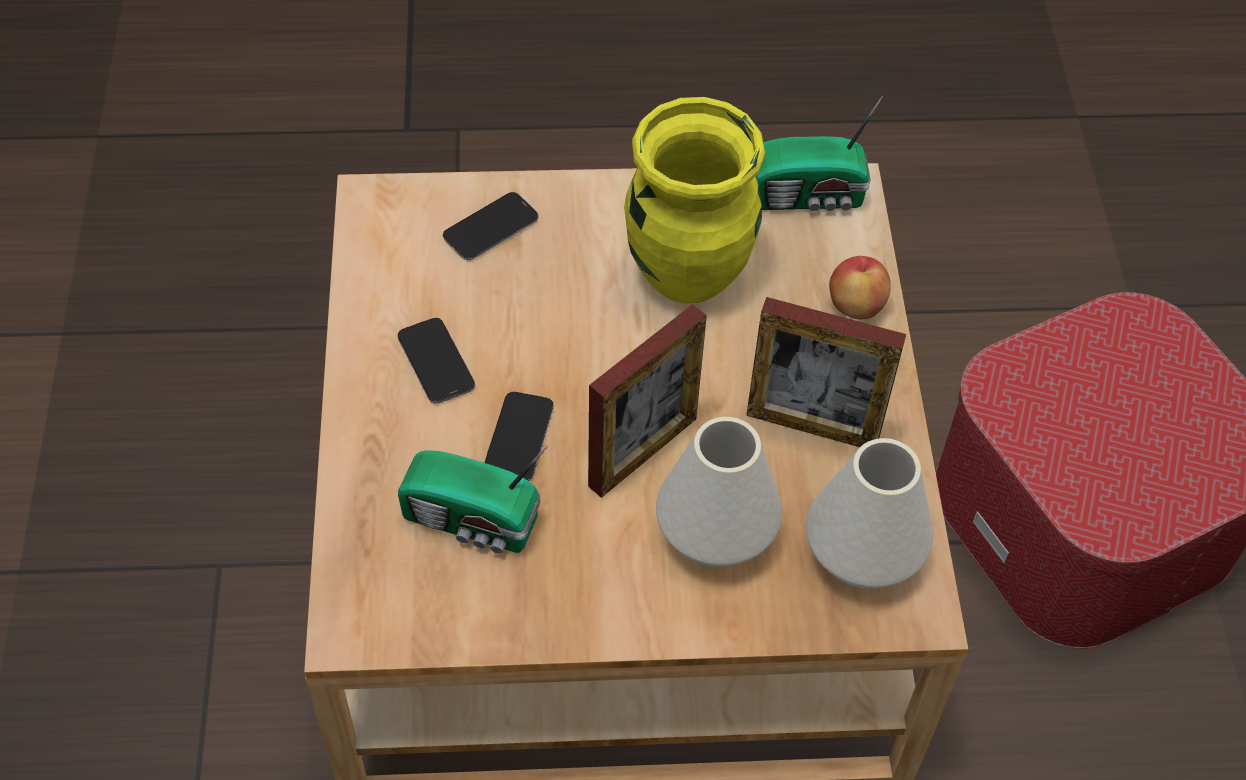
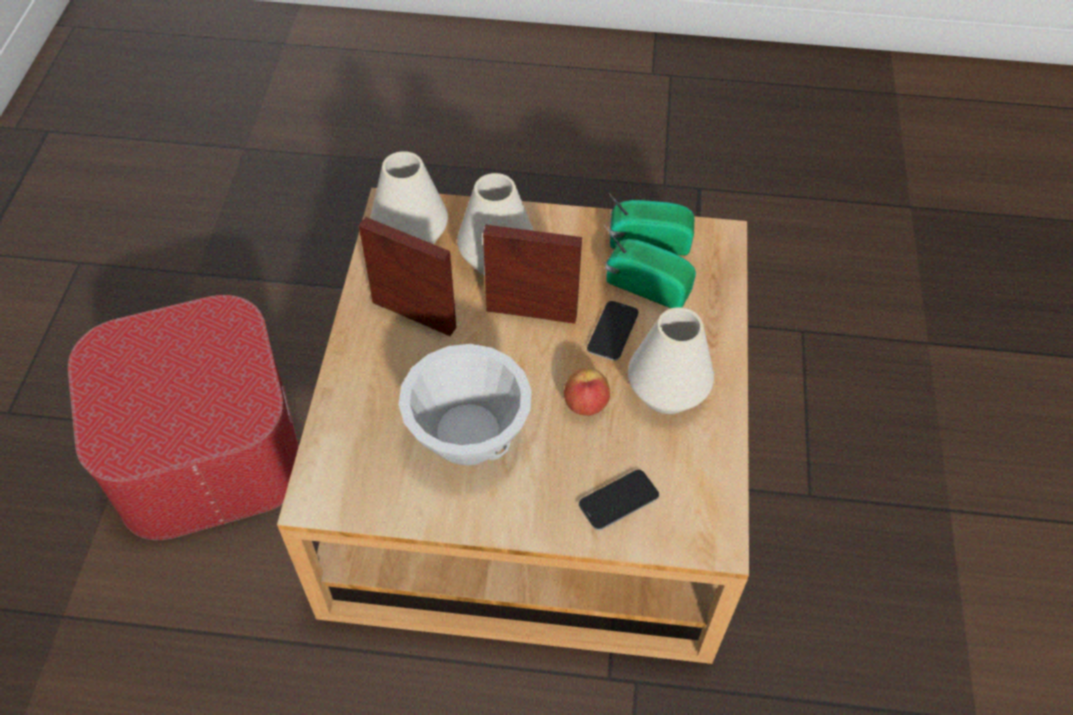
camera: 170 degrees left, 0 degrees up
(436, 362) = (667, 391): phone -> white vase
(643, 452) = (531, 312): picture frame -> picture frame turned 45 degrees clockwise
(688, 273) = (468, 439): yellow vase -> white bowl
(809, 196) = (348, 496): radio -> radio (647, 240)
(856, 305) = (350, 396): apple -> apple (586, 404)

